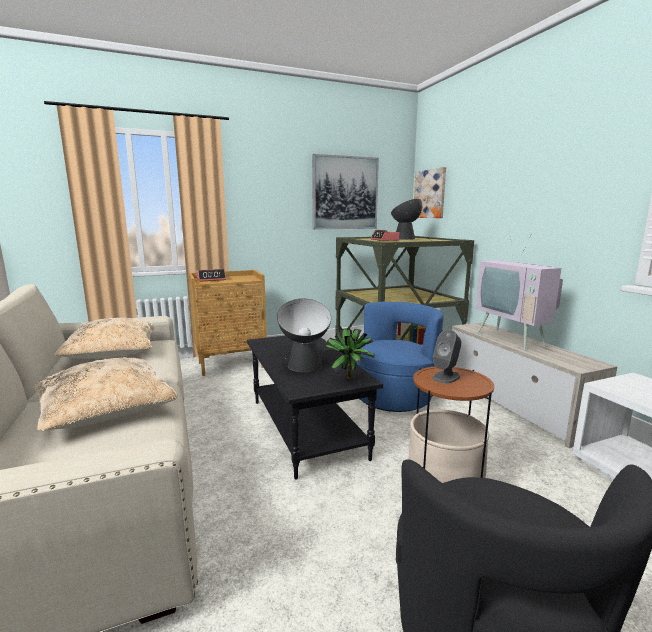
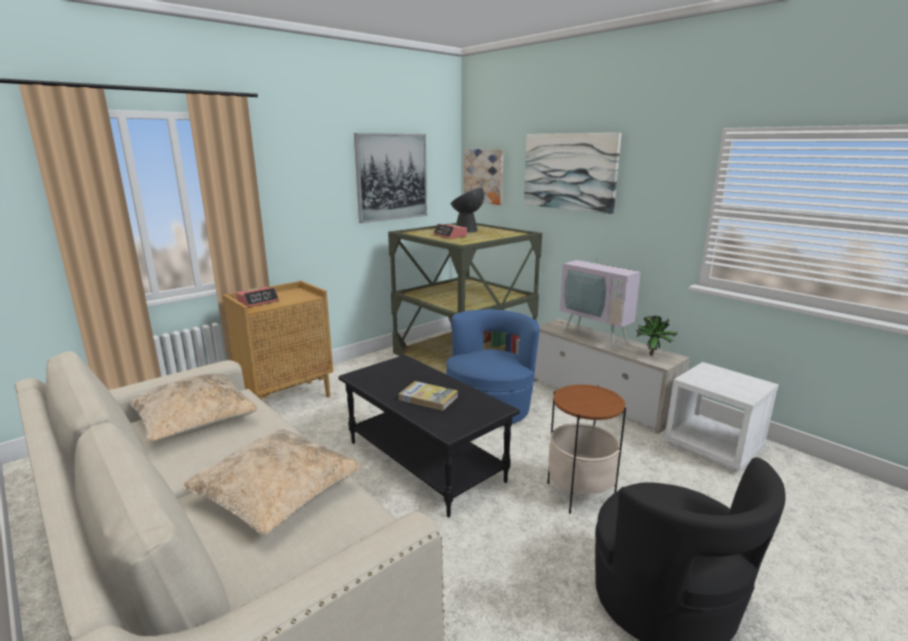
camera: 20 degrees left, 5 degrees up
(304, 363) = (428, 398): table lamp -> book
(350, 379) = (487, 410): potted plant -> potted plant (653, 355)
(446, 377) = (581, 397): grey speaker -> none
(501, 178) = (569, 171): none -> picture

